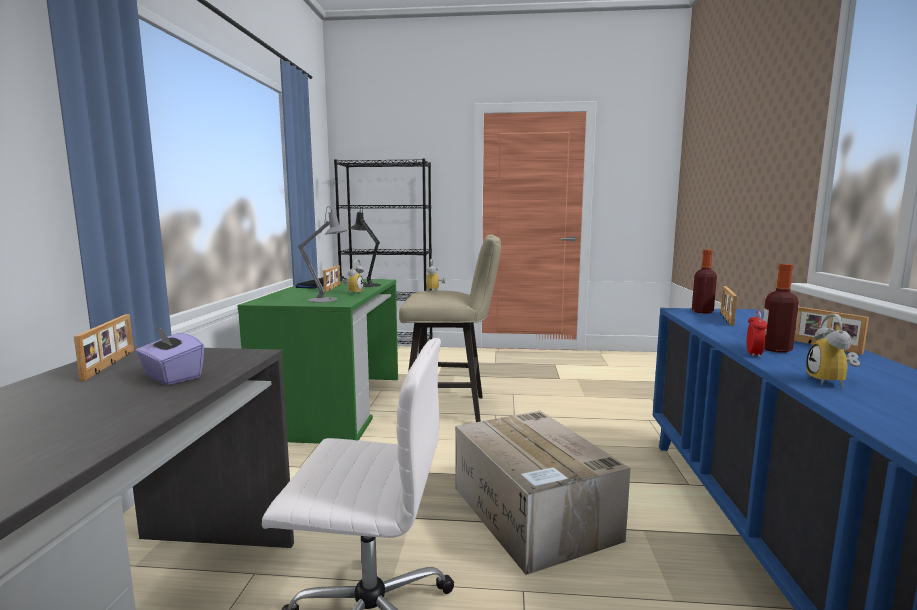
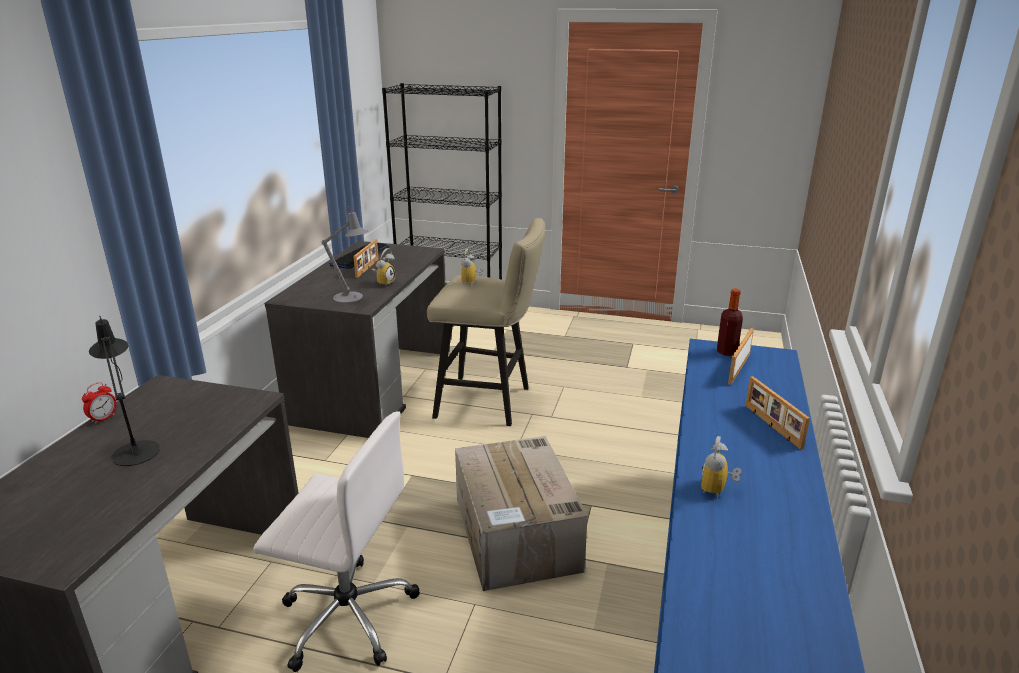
camera: 10 degrees right, 15 degrees up
(111, 364) = (149, 405): picture frame -> none
(171, 376) = (191, 428): purple tissue box -> none
(334, 405) = (373, 385): green desk -> grey desk
(366, 285) = (405, 262): black table lamp -> black table lamp (135, 449)
(754, 354) = (694, 439): alarm clock -> alarm clock (103, 418)
(776, 349) = (725, 433): bottle -> none

